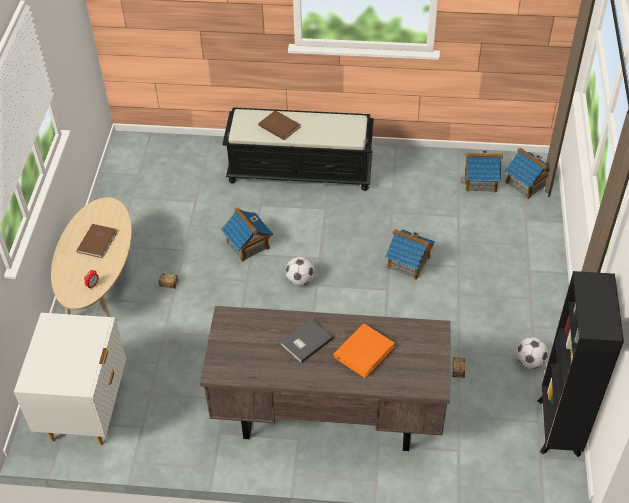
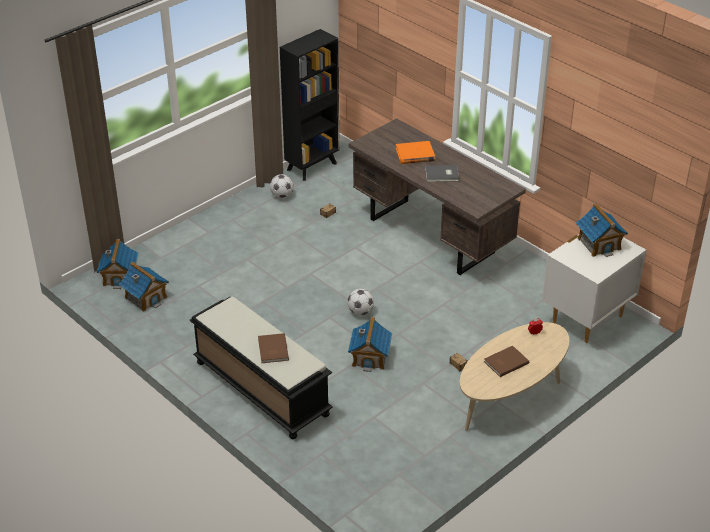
camera: 140 degrees left, 10 degrees down
(408, 262) = (274, 279): toy house -> toy house (599, 244)

